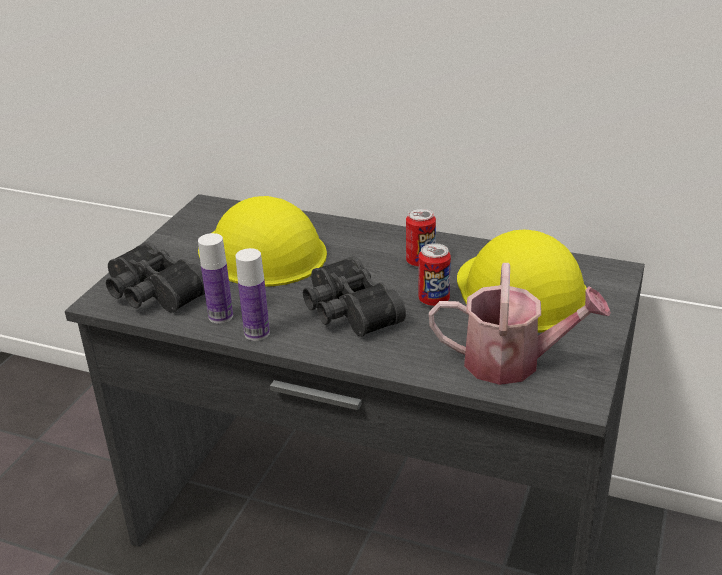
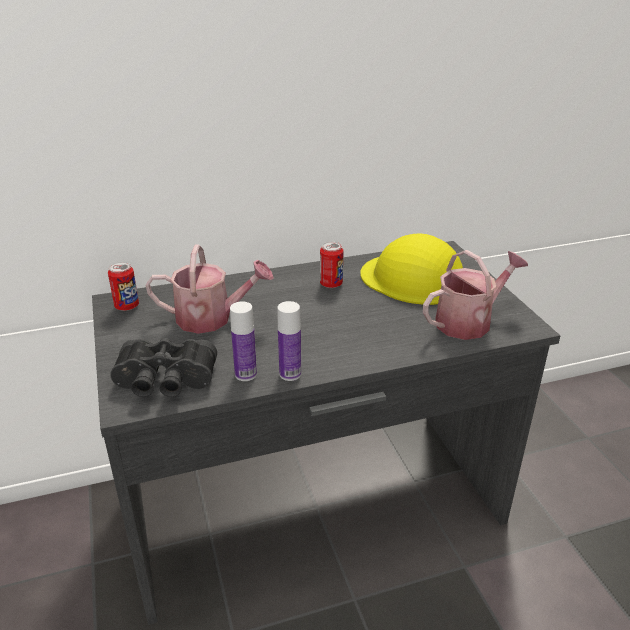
camera: 40 degrees left, 0 degrees up
(262, 253) = (212, 318): yellow hard hat -> watering can
(347, 312) = (331, 333): black binoculars -> none
(434, 300) = (373, 304): can -> can (127, 306)

